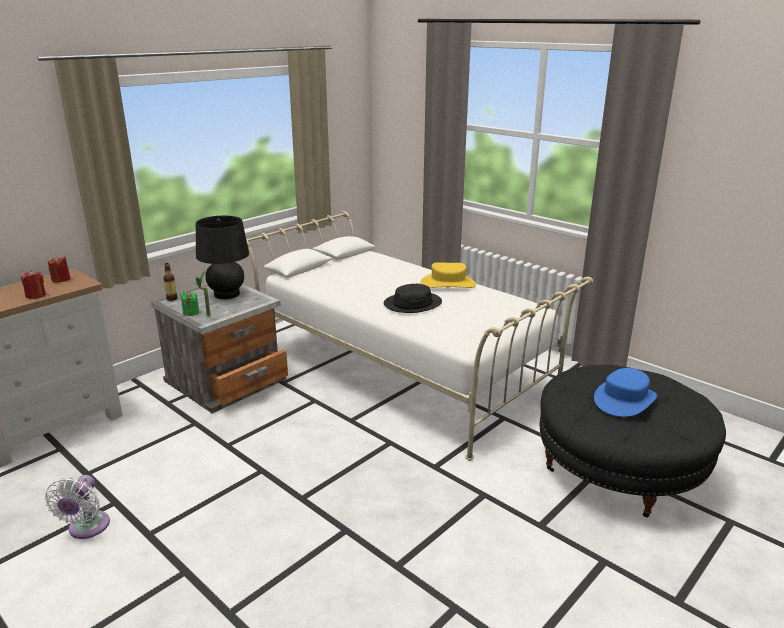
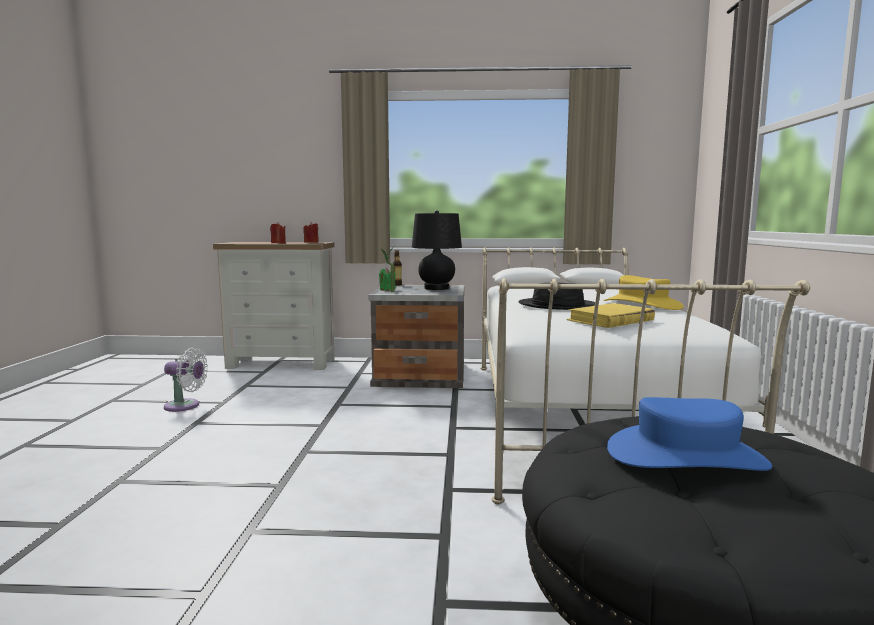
camera: 50 degrees right, 15 degrees down
(87, 528) = (185, 406): white fan -> white fan turned 135 degrees counterclockwise
(478, 314) = (610, 320): none -> yellow book

